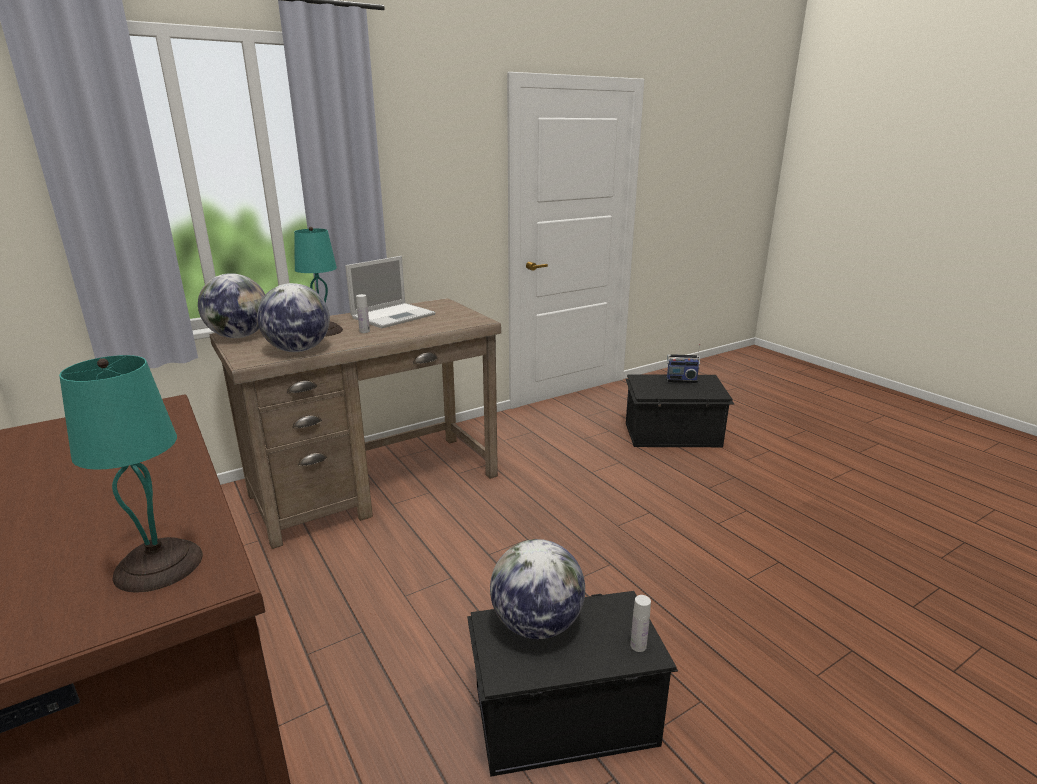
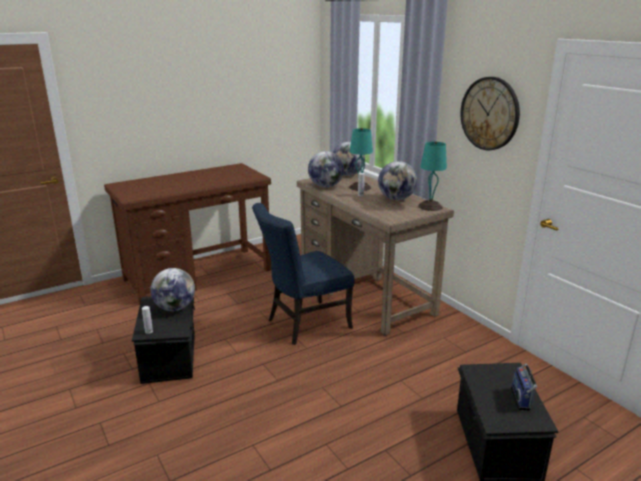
camera: 90 degrees right, 0 degrees up
(156, 566) = (142, 192): turquoise table lamp -> turquoise table lamp (429, 206)
(394, 316) = (396, 199): laptop -> globe
(443, 168) = (489, 113): none -> wall clock
(459, 543) = (304, 324): none -> blue chair

